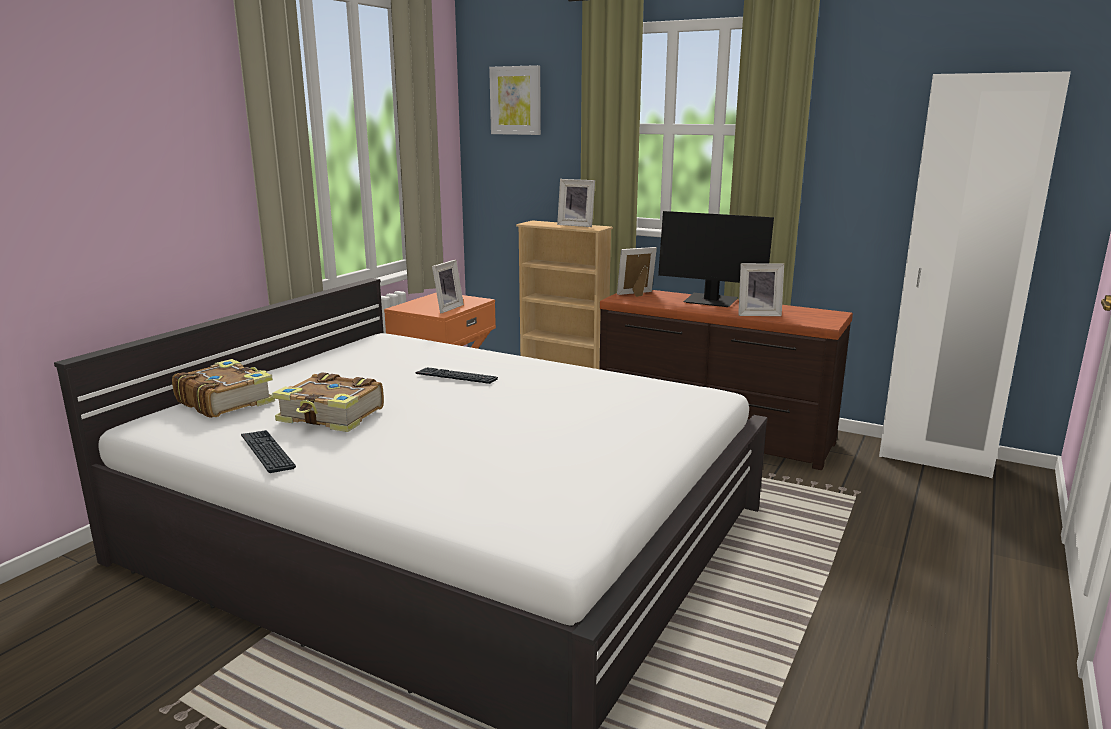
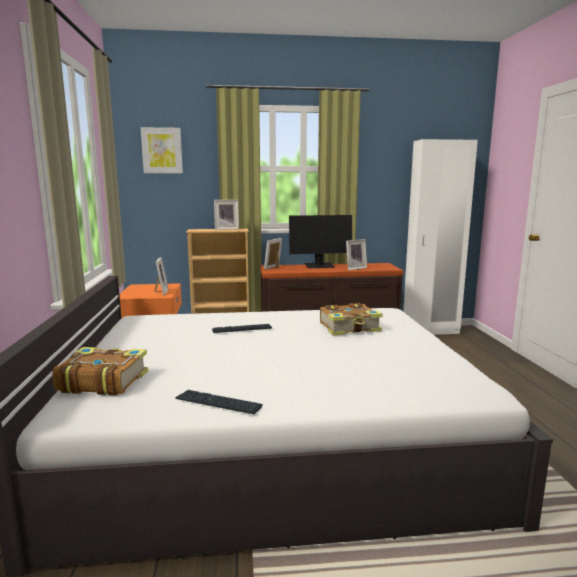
camera: 35 degrees left, 5 degrees down
(332, 416) = (213, 369): book -> book (350, 328)

